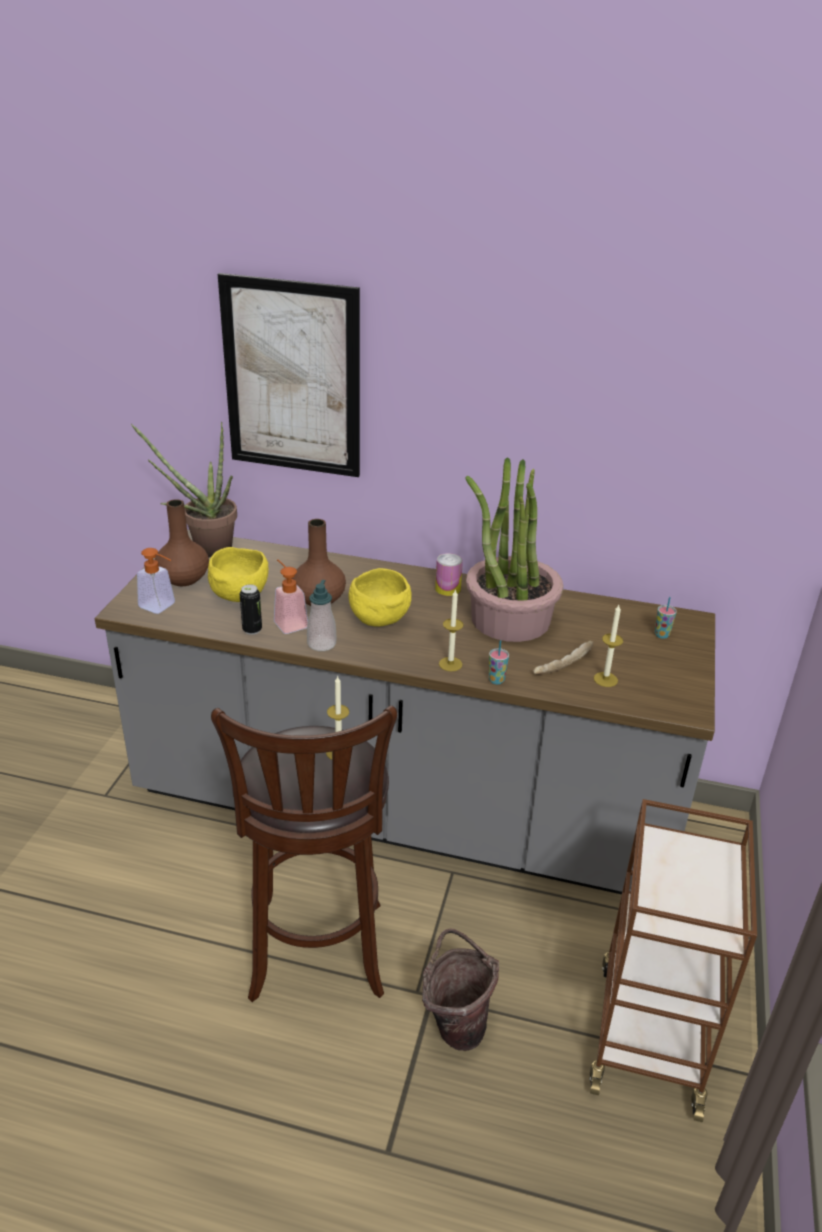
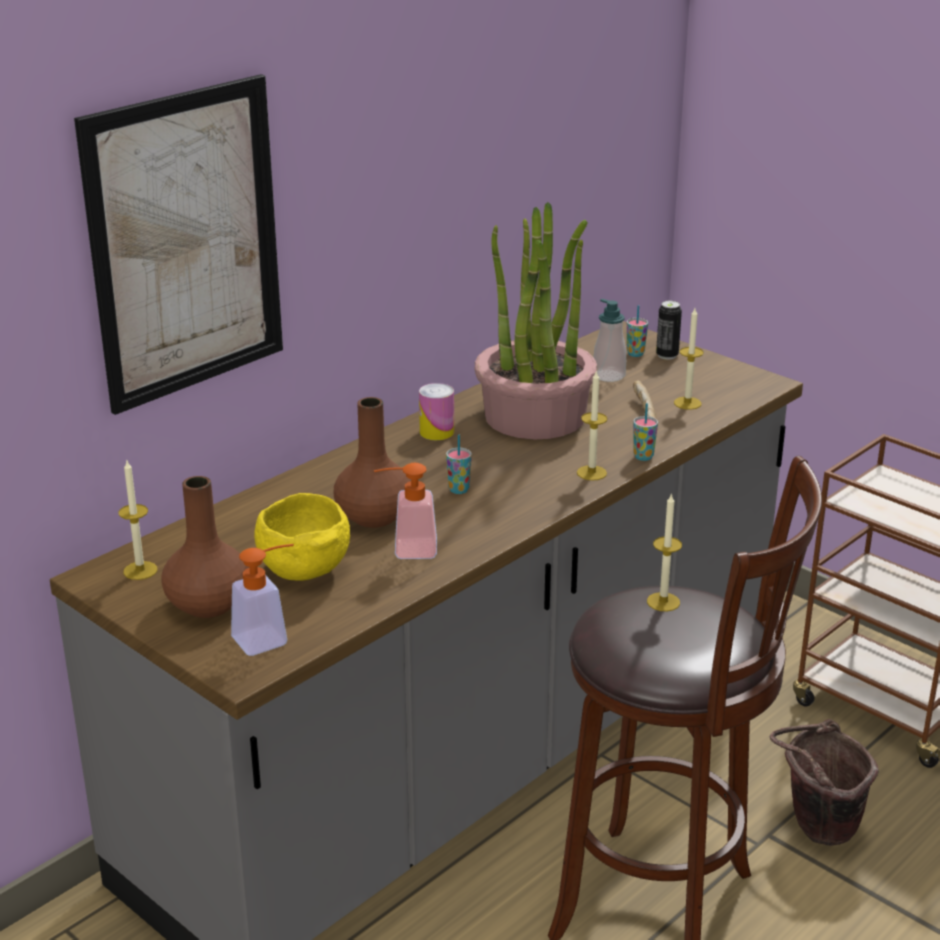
camera: 60 degrees left, 5 degrees down
(204, 548) = (140, 570): potted plant -> candle
(252, 630) = (399, 579): can -> can (667, 355)
(321, 644) = (478, 539): soap dispenser -> soap dispenser (608, 375)
(378, 619) = (459, 490): yellow bowl -> cup

